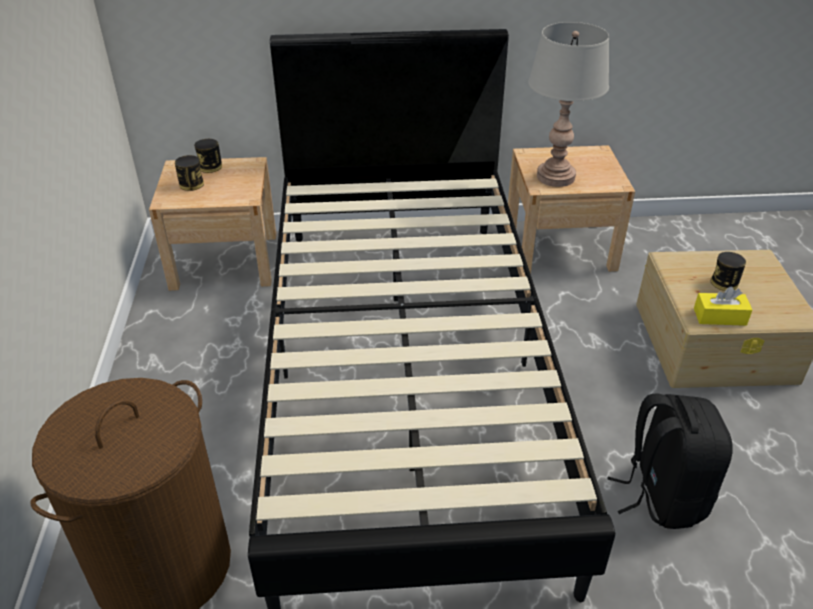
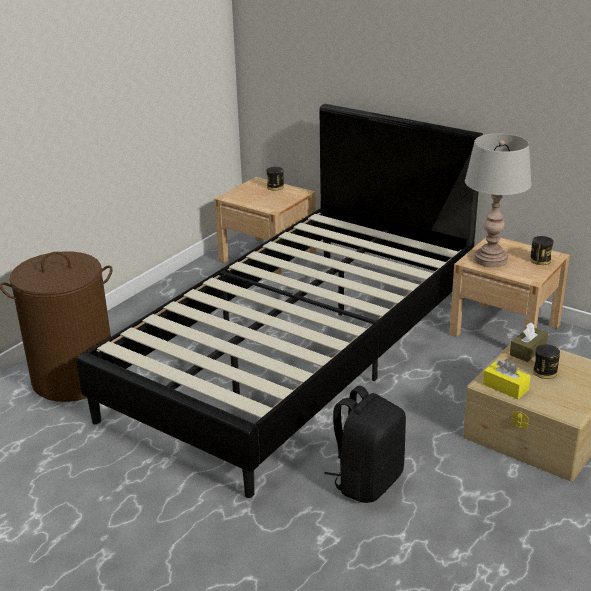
camera: 40 degrees right, 10 degrees down
(191, 184) = (252, 193): can -> can (540, 260)
(681, 265) = (528, 350): none -> brown tissue box

